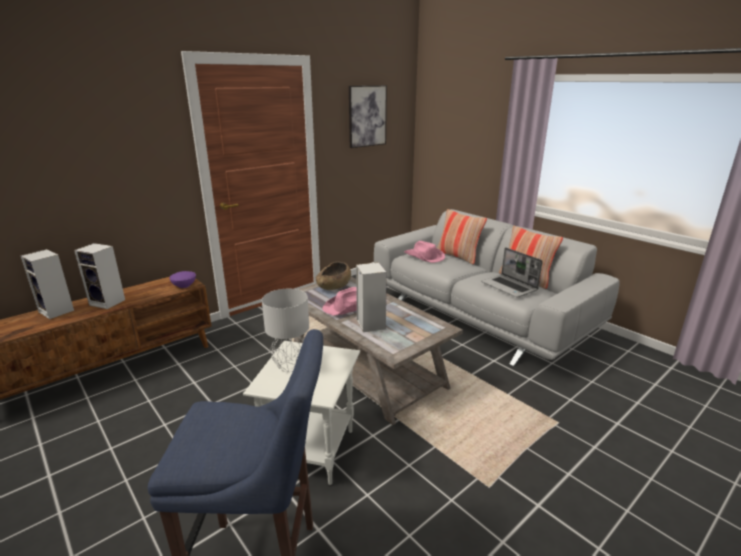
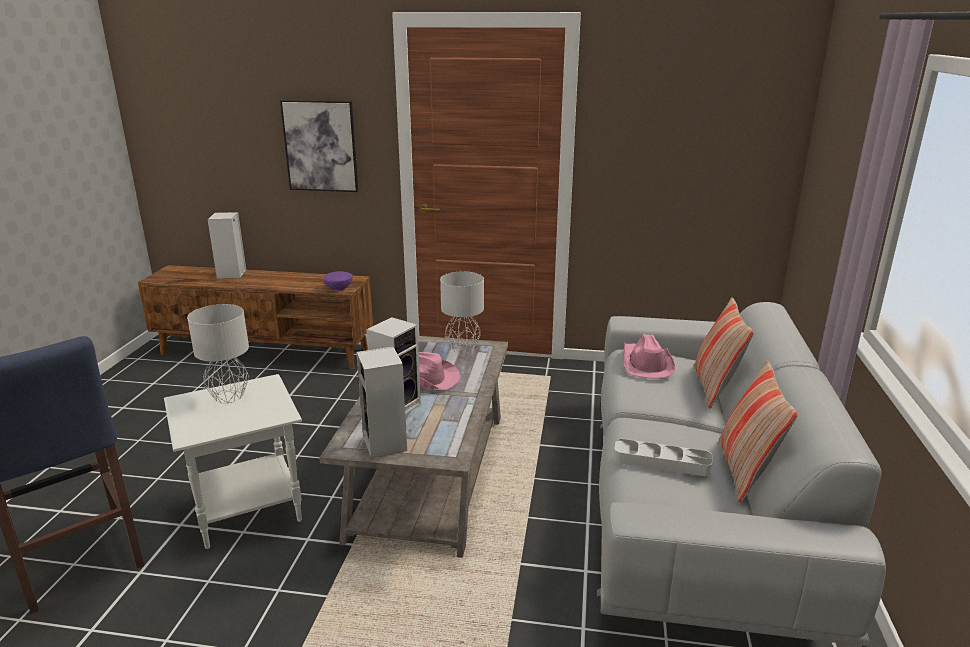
camera: 50 degrees right, 0 degrees up
(109, 302) = (268, 280): speaker -> speaker (386, 444)
(334, 286) = (463, 349): brown bowl -> grey table lamp
(367, 116) = (688, 111): picture -> picture (320, 146)
(510, 287) = (661, 462): laptop -> grey tray

